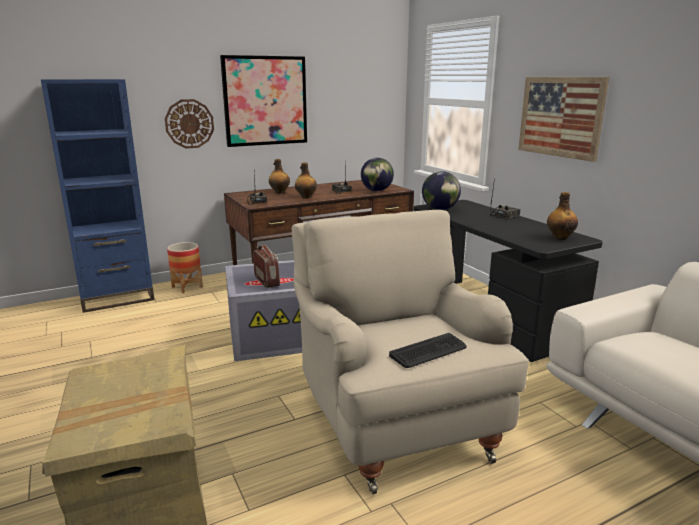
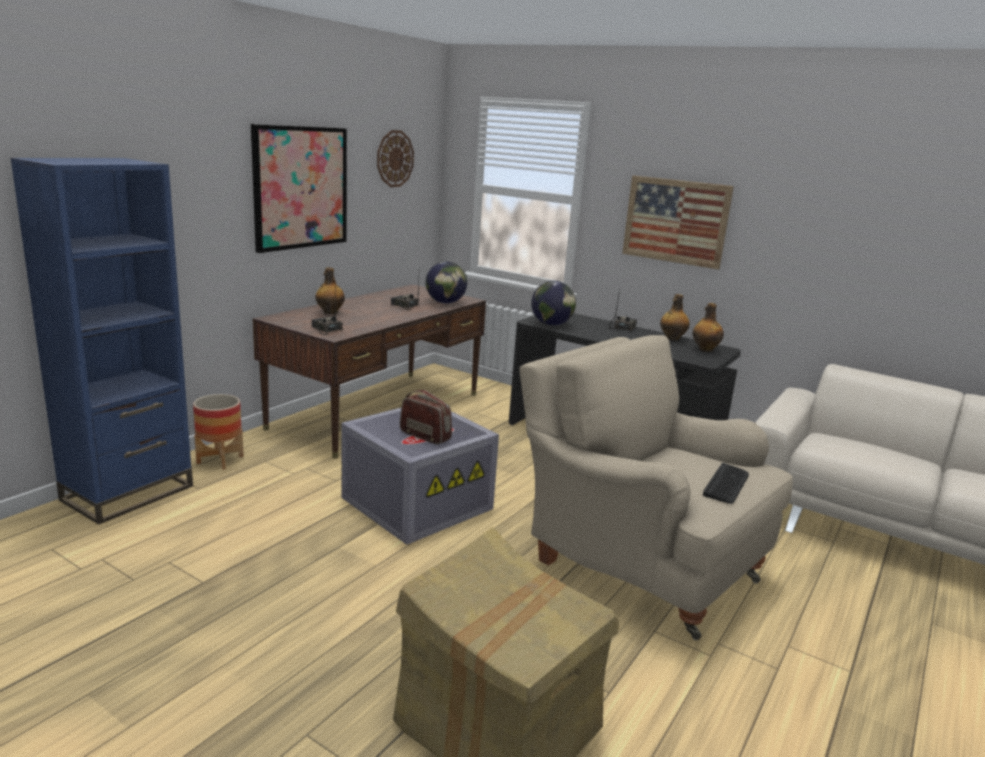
camera: 30 degrees left, 0 degrees up
(189, 124) = (211, 222): wall clock -> wall clock (395, 158)
(306, 197) = (377, 318): bottle -> bottle (672, 338)

